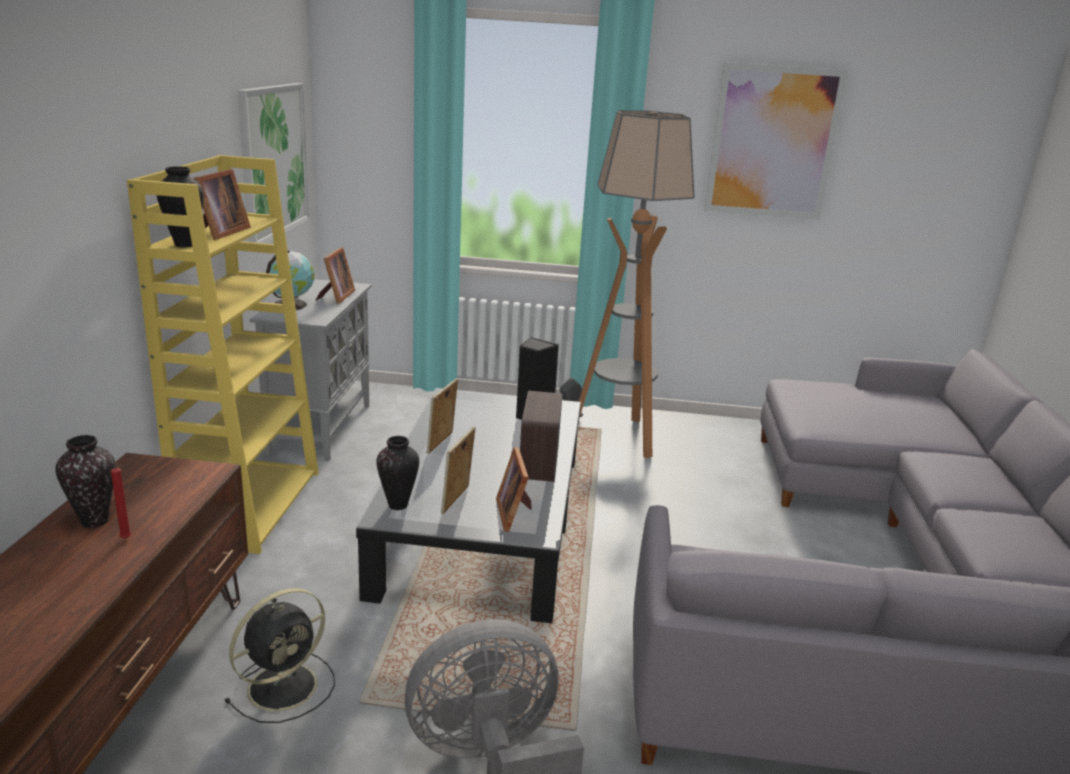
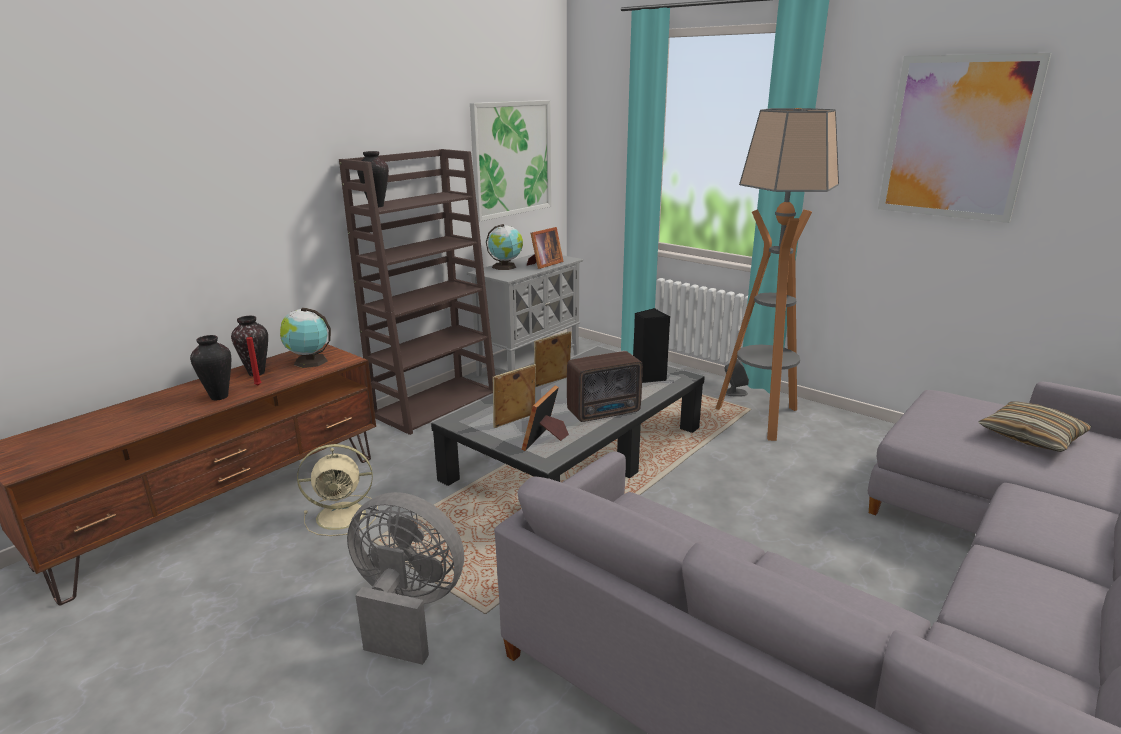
camera: 35 degrees right, 0 degrees up
(154, 486) = (308, 361): none -> globe
(219, 233) = (412, 201): picture frame -> none
(250, 504) = (436, 404): yellow bookcase -> brown bookcase
(285, 685) = (343, 515): black fan -> beige fan
(398, 505) = (472, 415): vase -> vase (218, 397)
(537, 465) = (605, 412): radio -> radio turned 150 degrees counterclockwise
(887, 407) = (1031, 436): none -> pillow

